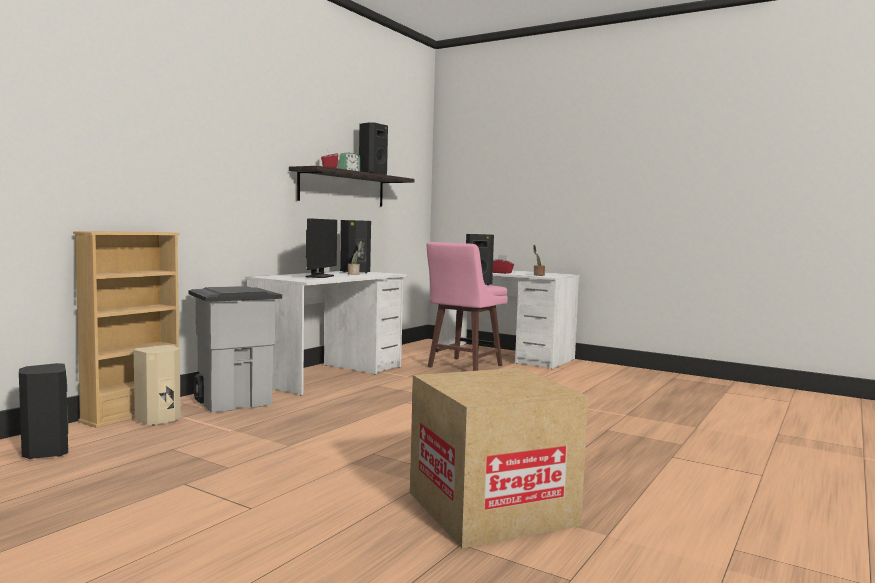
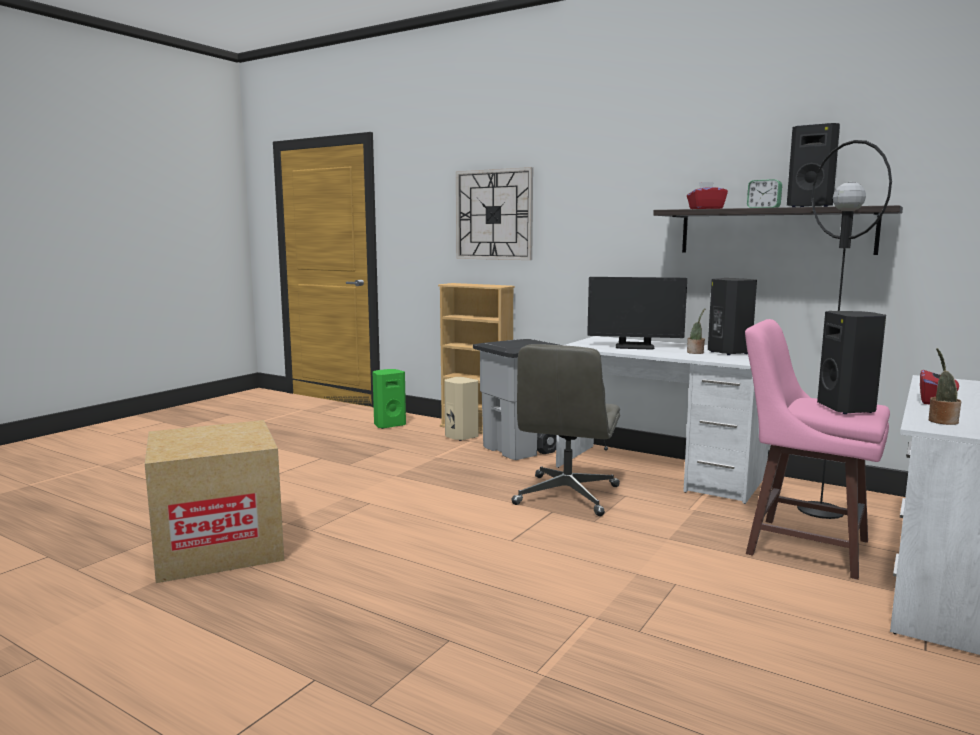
camera: 90 degrees right, 5 degrees up
(45, 452) = (389, 425): black speaker -> green speaker
(129, 147) = (494, 215): none -> wall clock
(373, 397) = (567, 496): none -> grey office chair
(412, 358) = (819, 510): none -> black floor lamp

